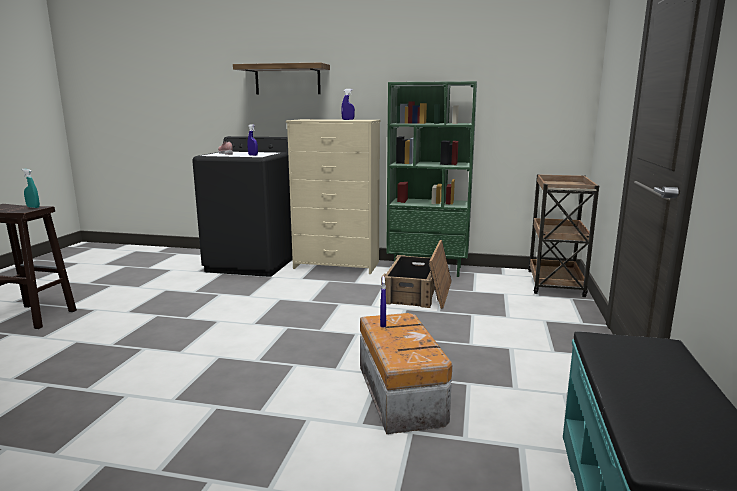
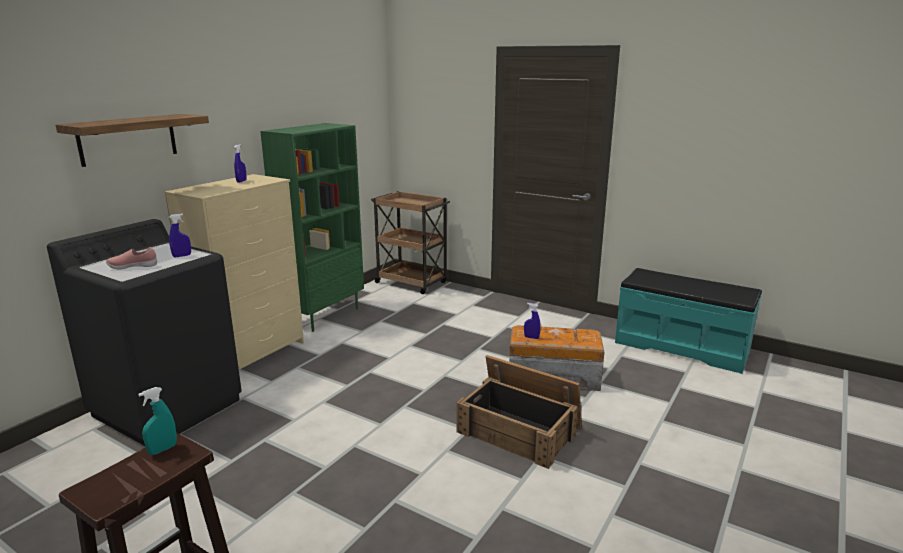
camera: 70 degrees left, 5 degrees up
(419, 292) = (377, 332): crate -> crate (520, 429)

